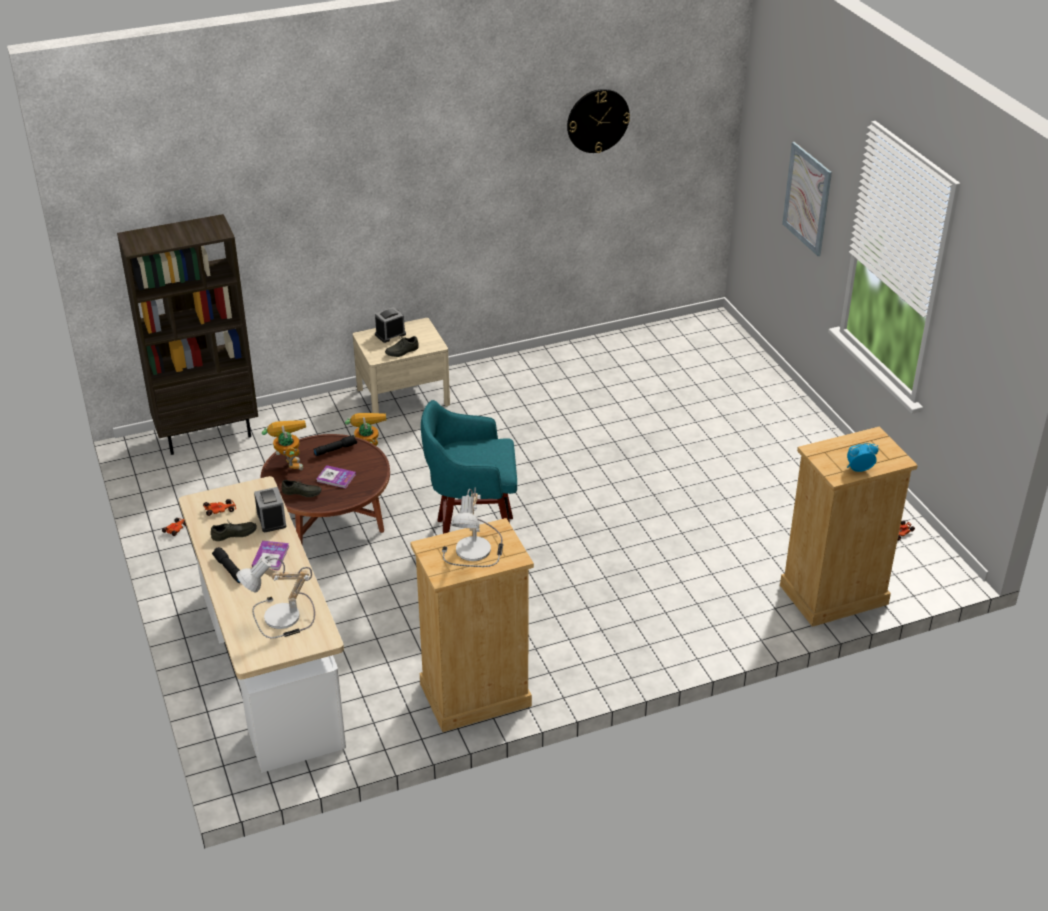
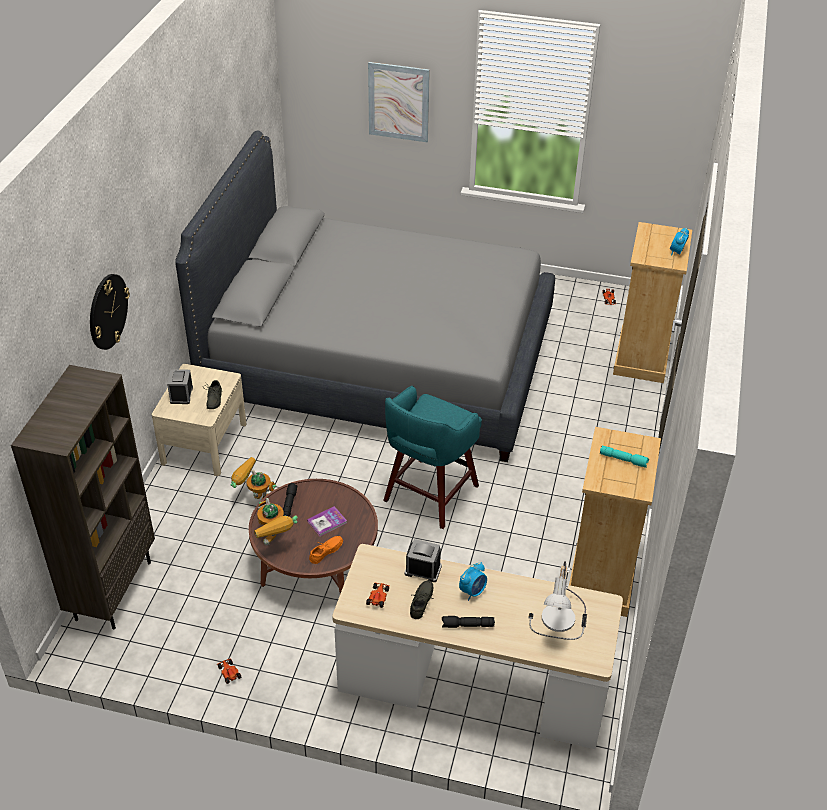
camera: 55 degrees left, 5 degrees up
(270, 556) = (473, 591): book -> alarm clock
(288, 462) = (274, 541): toy robot -> toy robot turned 135 degrees counterclockwise
(301, 493) = (327, 552): grey shoe -> orange shoe
(476, 551) = (624, 459): table lamp -> turquoise flashlight
(597, 120) = (227, 114): wall clock -> wall clock (107, 311)
(611, 436) = (379, 362): none -> grey bed

